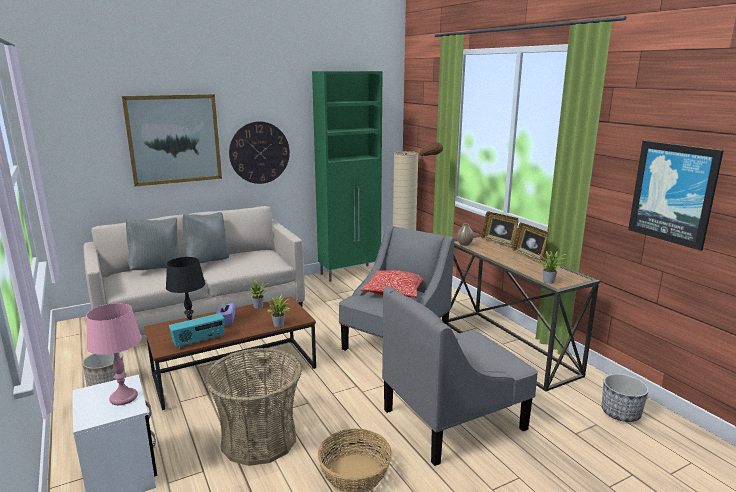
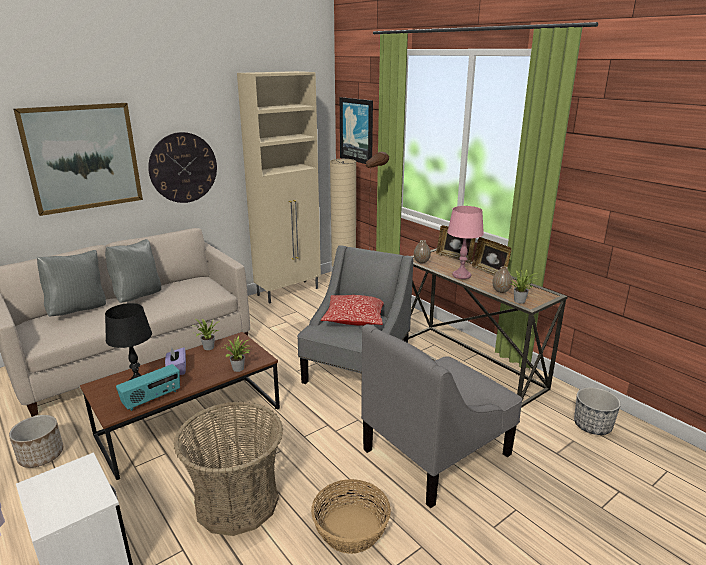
camera: 10 degrees left, 5 degrees up
(123, 397) = (83, 486): pink table lamp -> pink table lamp (461, 275)
(350, 273) = (289, 291): green cabinet -> beige cabinet
(533, 272) = (501, 291): none -> vase
(673, 193) = (643, 208): picture -> picture (357, 130)

